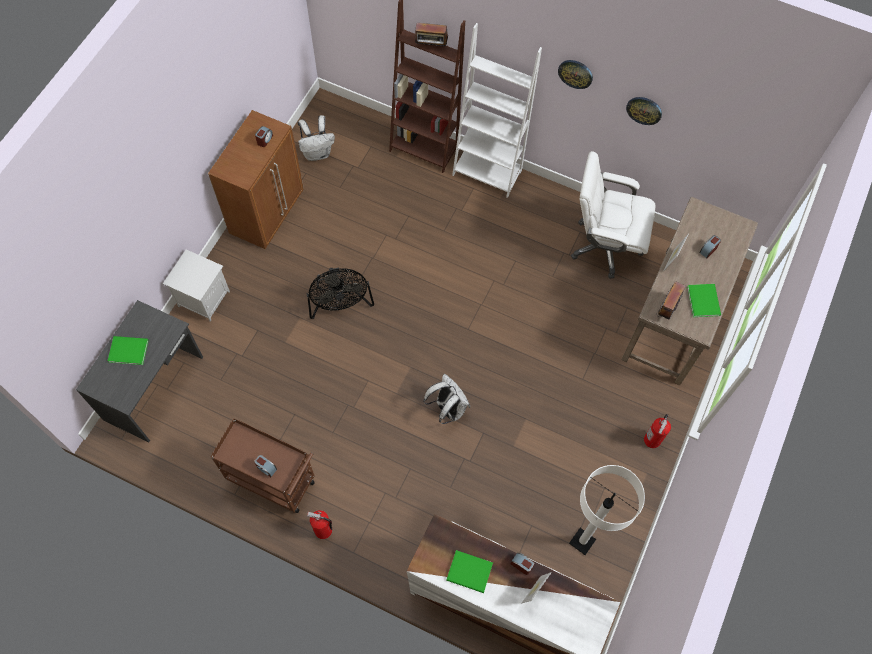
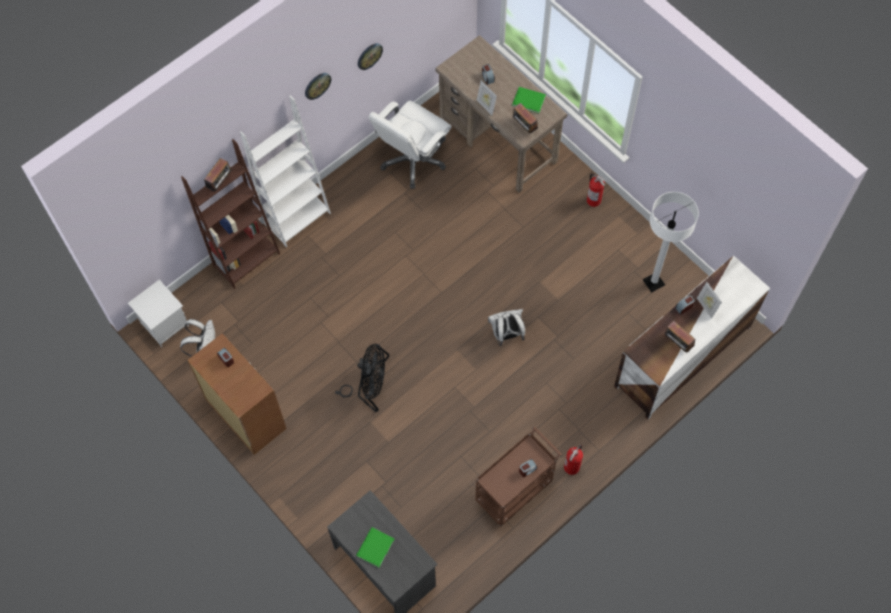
camera: 65 degrees left, 0 degrees up
(204, 298) = (312, 497): grey nightstand -> grey nightstand (163, 325)
(470, 573) = (677, 343): green book -> radio

